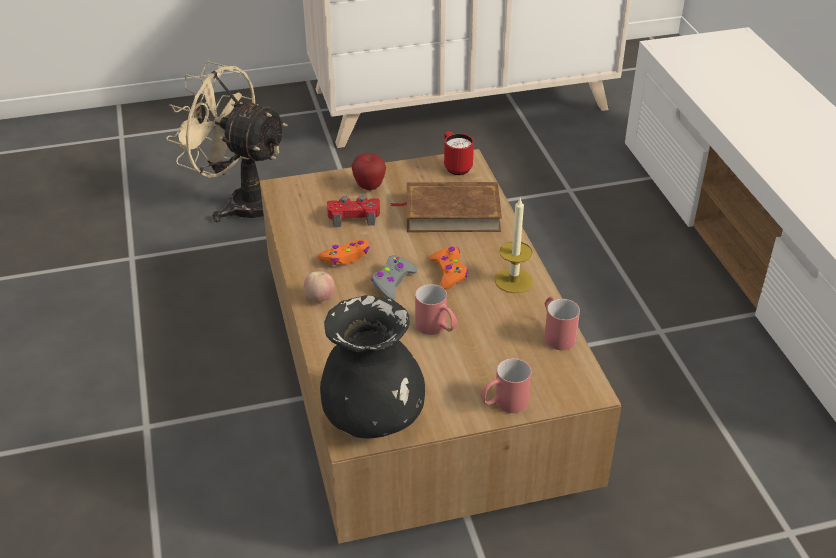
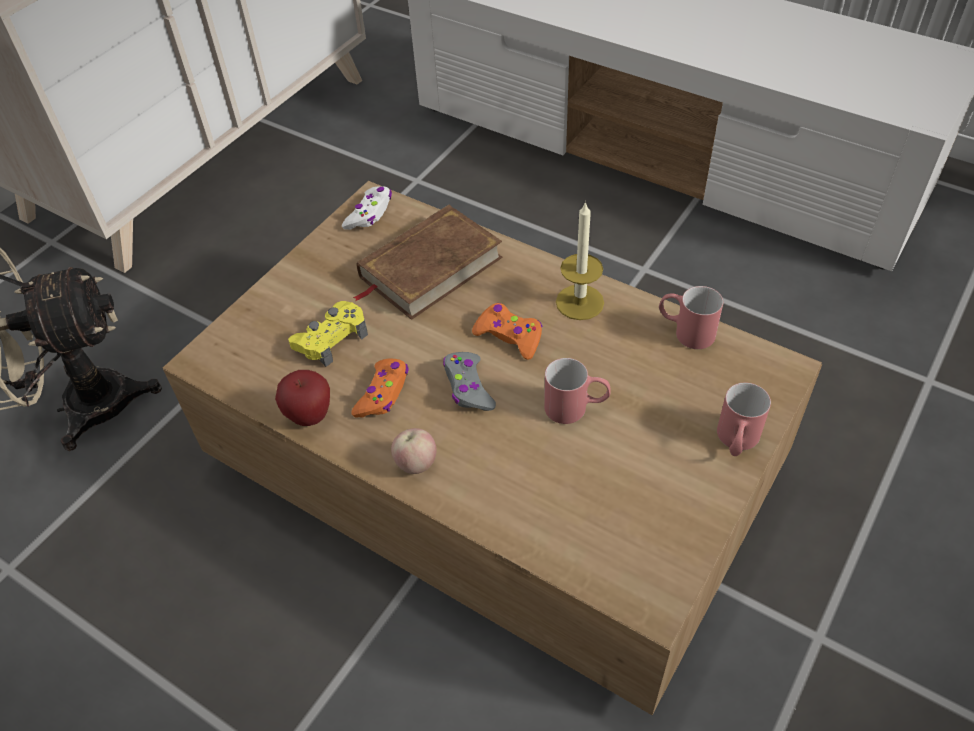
camera: 40 degrees left, 10 degrees up
(354, 216) = (331, 339): red game controller -> yellow game controller
(369, 187) = (306, 293): apple -> apple (309, 416)
(373, 417) = (644, 559): black vase -> none
(455, 166) = (369, 214): red mug -> white game controller

